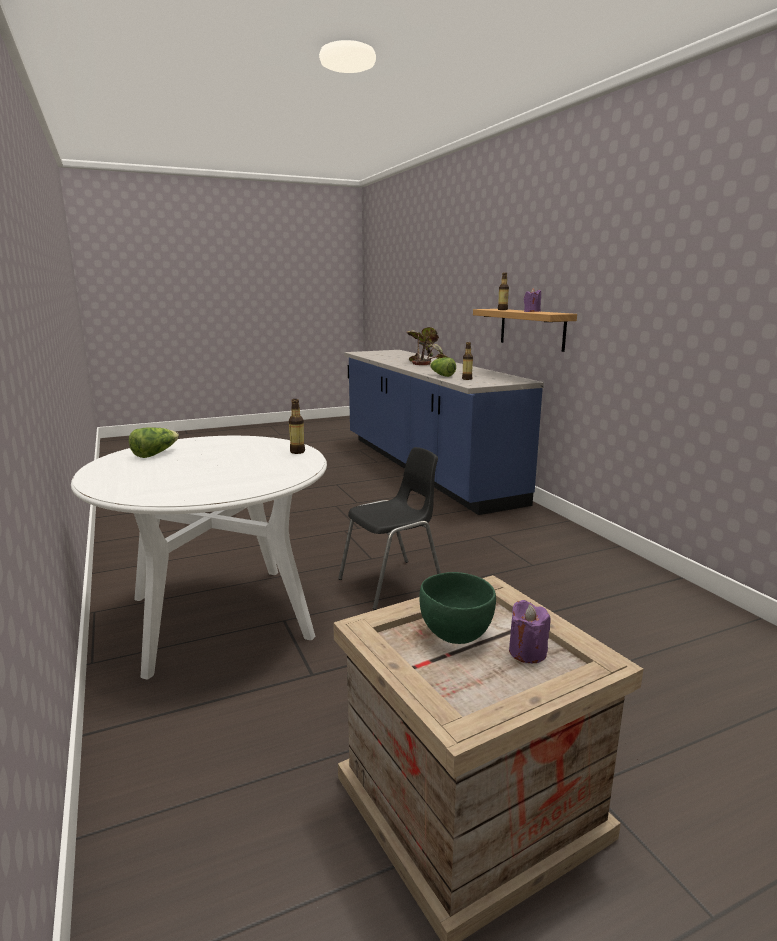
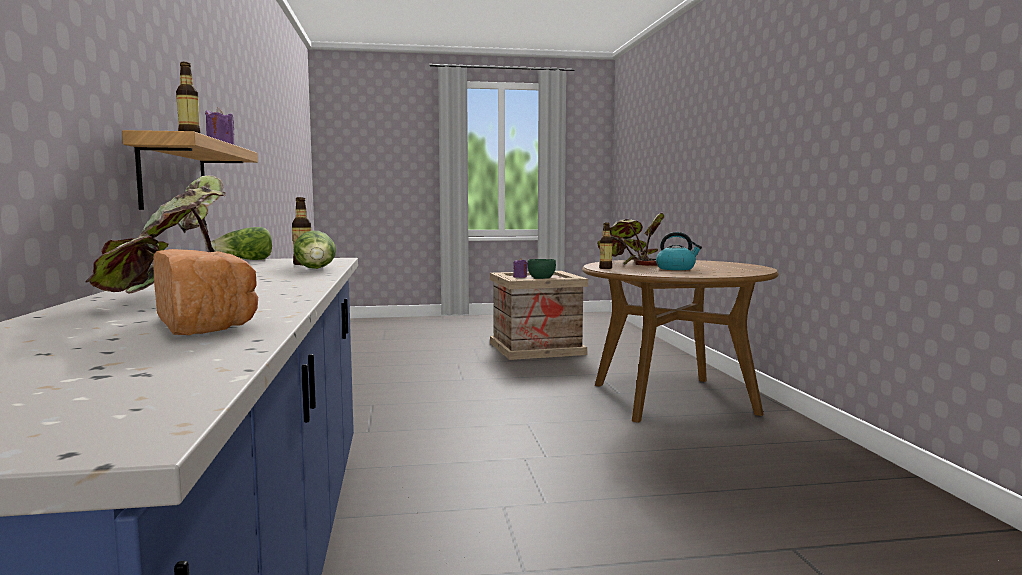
camera: 165 degrees left, 10 degrees down
(155, 454) = (730, 271): lettuce -> lettuce (245, 260)
(213, 456) = (676, 268): none -> kettle
(219, 616) = (673, 398): white dining table -> brown dining table
(258, 473) = (632, 263): none -> potted plant
(391, 359) = (207, 324): none -> bread
(392, 583) = (519, 404): black chair -> none

